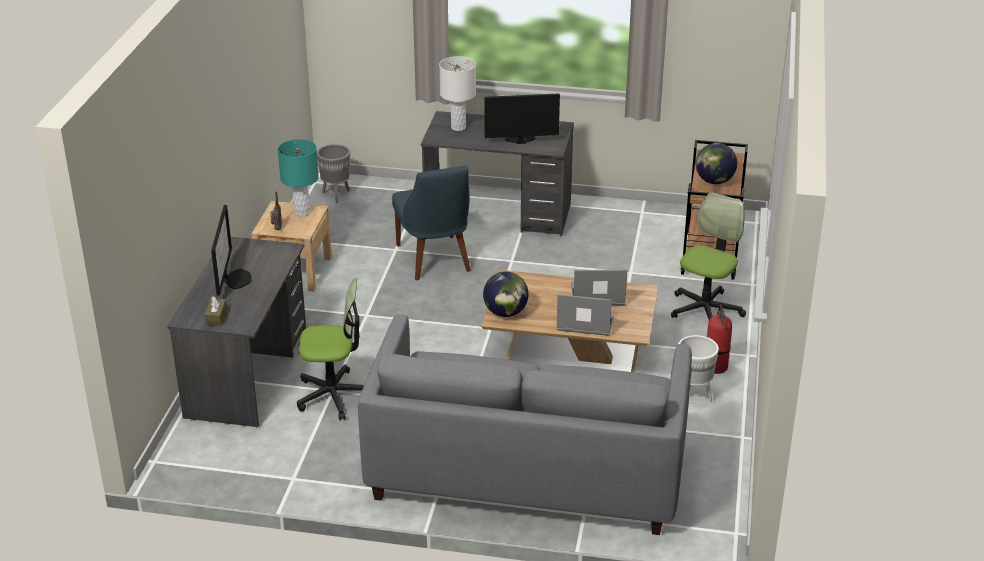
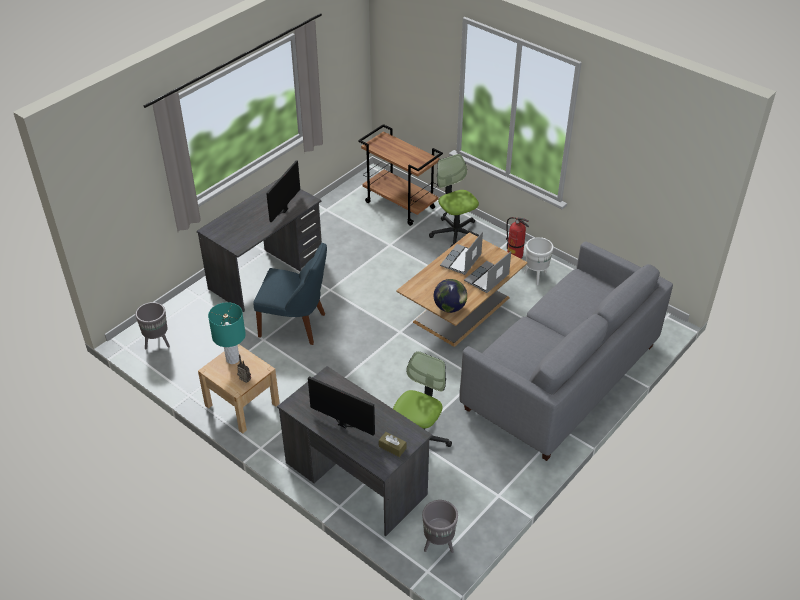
camera: 60 degrees left, 10 degrees up
(195, 458) = (439, 544): none -> grey planter
(458, 127) = (233, 229): white table lamp -> none
(714, 181) = (406, 156): globe -> none

